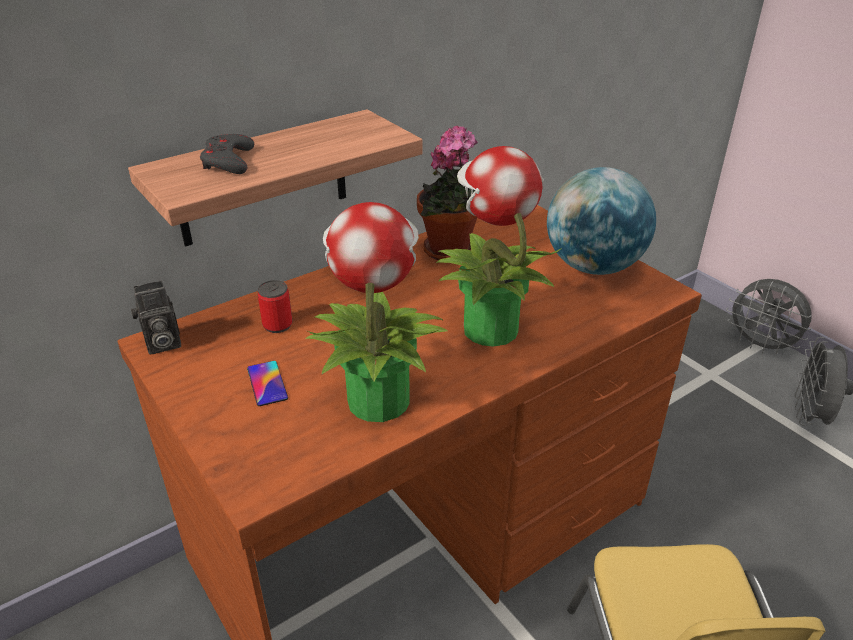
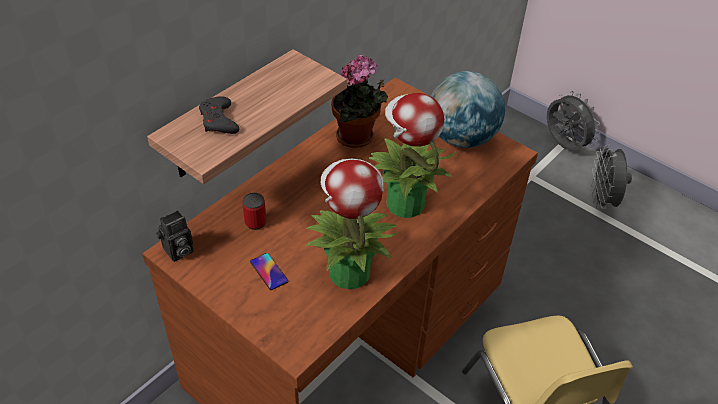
camera: 15 degrees left, 10 degrees up
(760, 345) = (563, 146): grey fan -> grey fan turned 150 degrees counterclockwise

